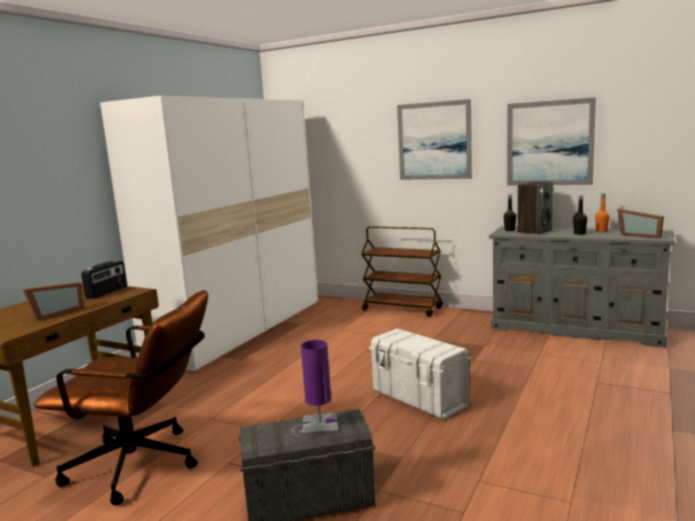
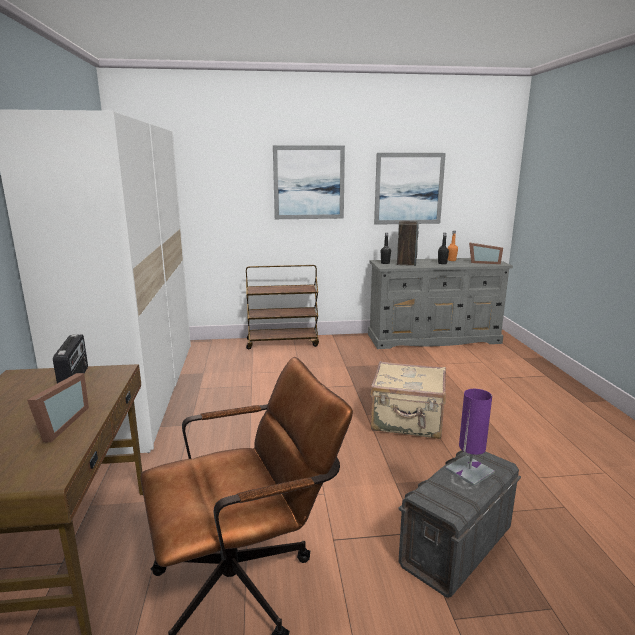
camera: 35 degrees left, 5 degrees up
(419, 398) = (407, 421): white storage box -> beige suitcase

